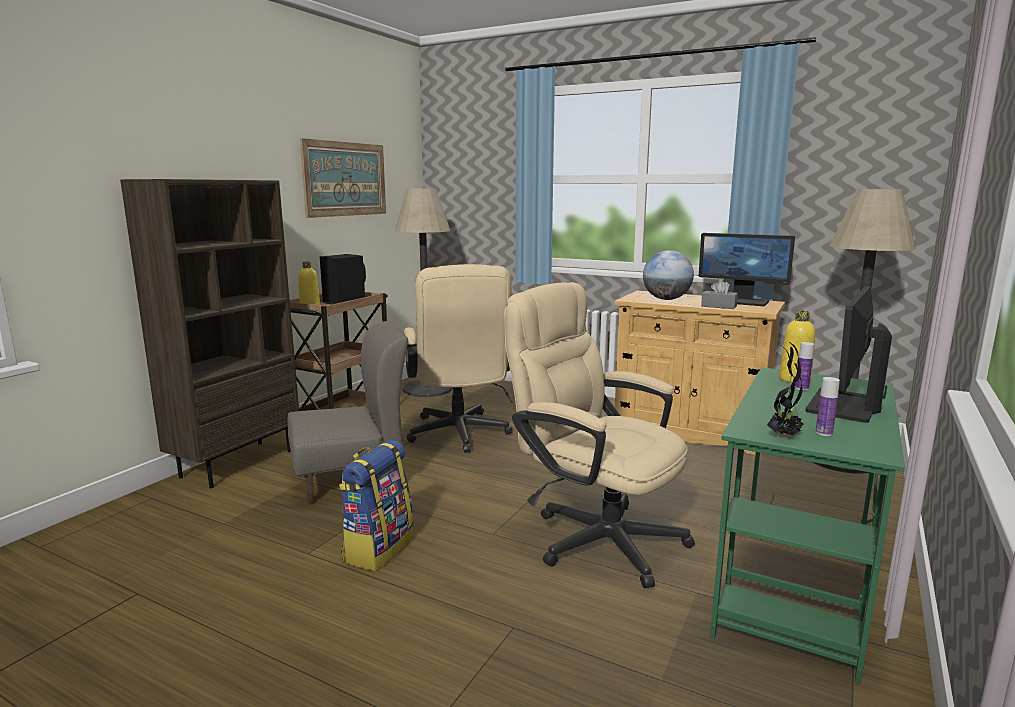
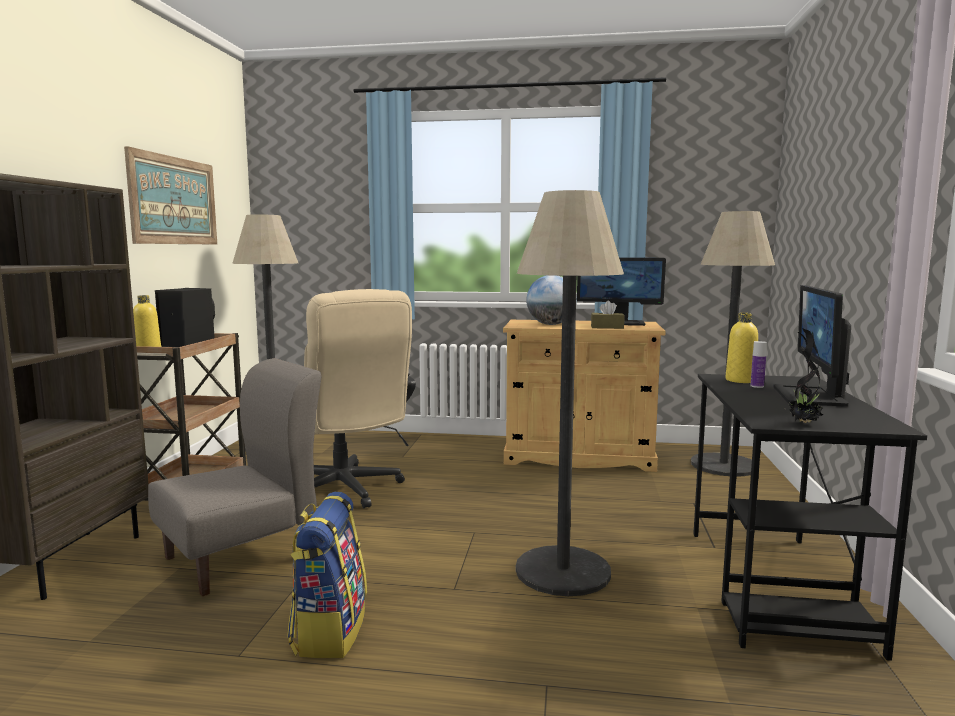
camera: 20 degrees left, 5 degrees down
(595, 536) = (562, 571): beige office chair -> floor lamp
(718, 306) = (607, 327): grey tissue box -> brown tissue box
(794, 590) = (775, 587): green desk -> black desk
(824, 433) = (829, 417): bottle -> none

